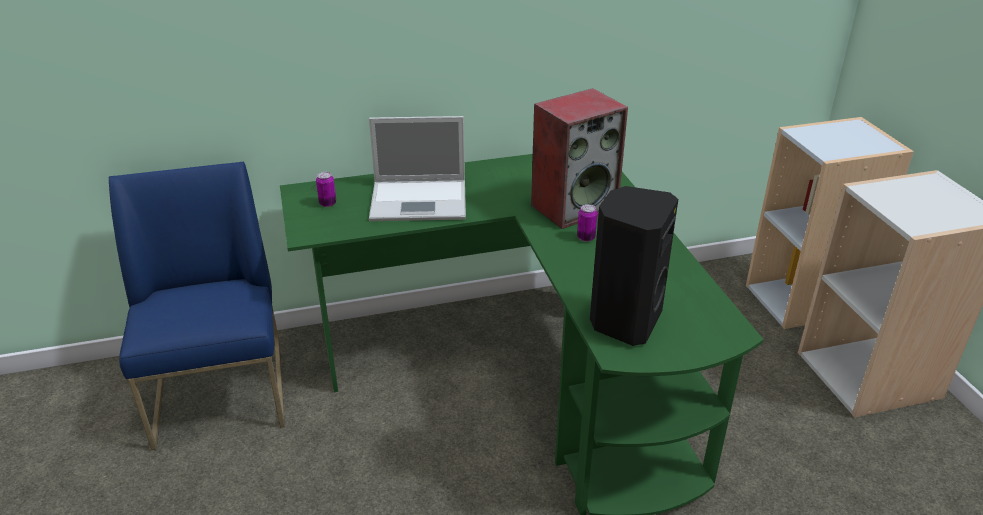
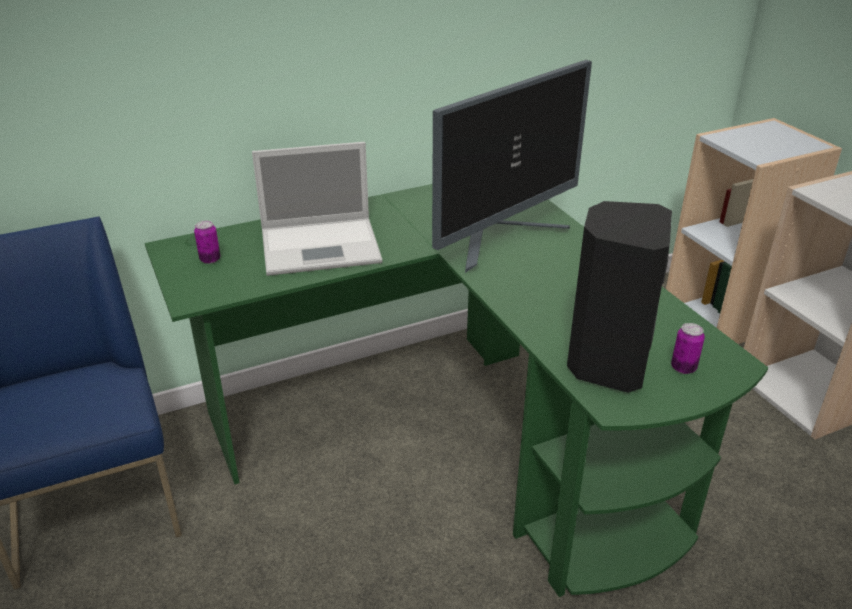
camera: 10 degrees left, 0 degrees up
(574, 206) = (502, 237): speaker -> monitor
(586, 238) = (528, 271): can -> can (683, 368)

